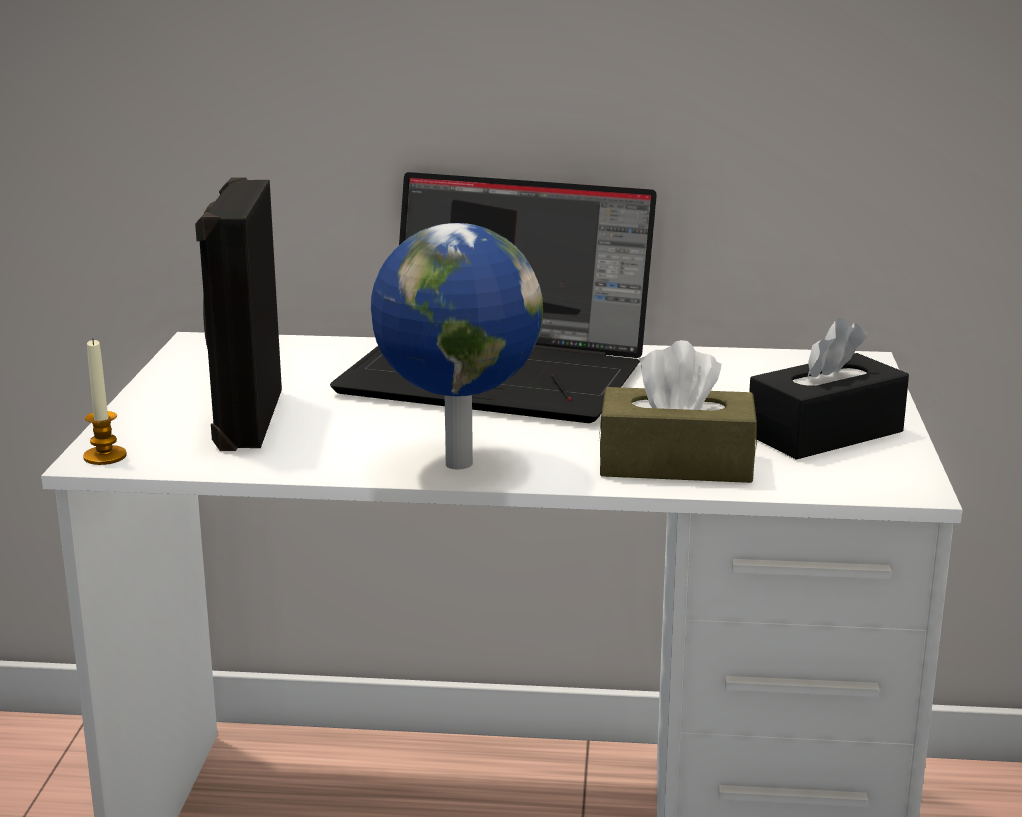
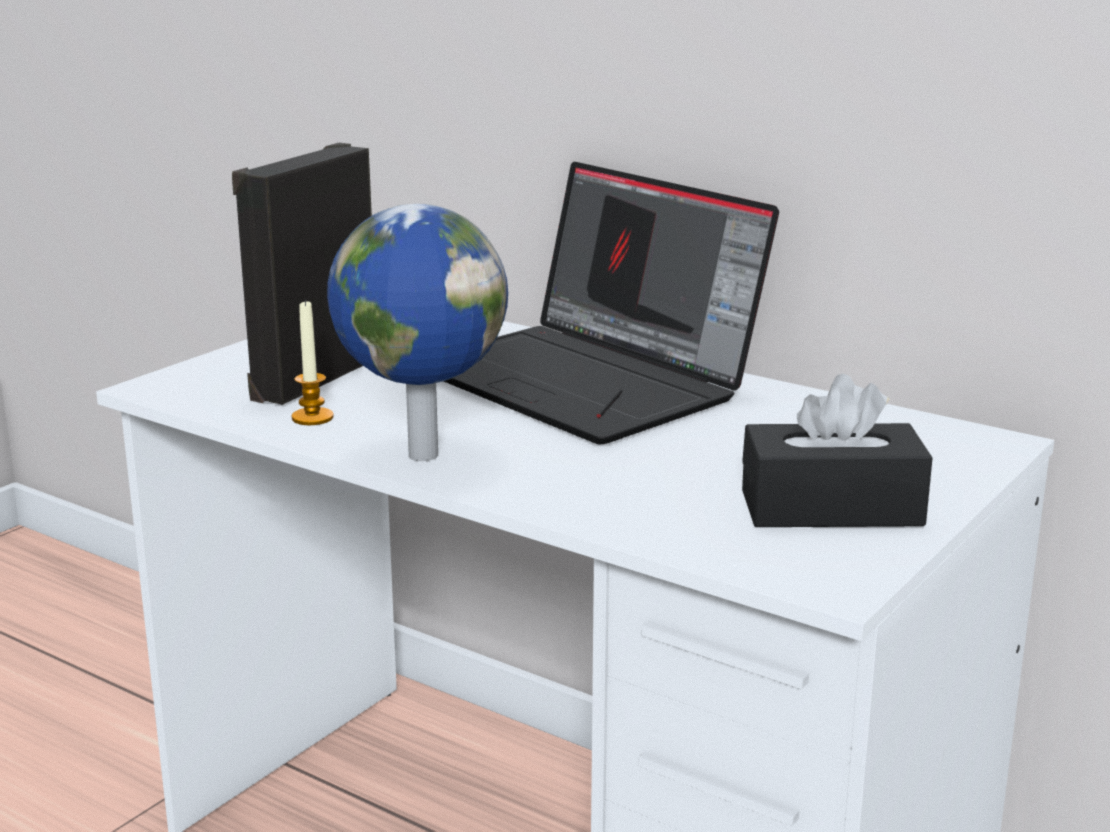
camera: 30 degrees right, 0 degrees up
(105, 456) = (160, 386): candle -> candle (312, 418)
(676, 464) = (623, 502): brown tissue box -> none

